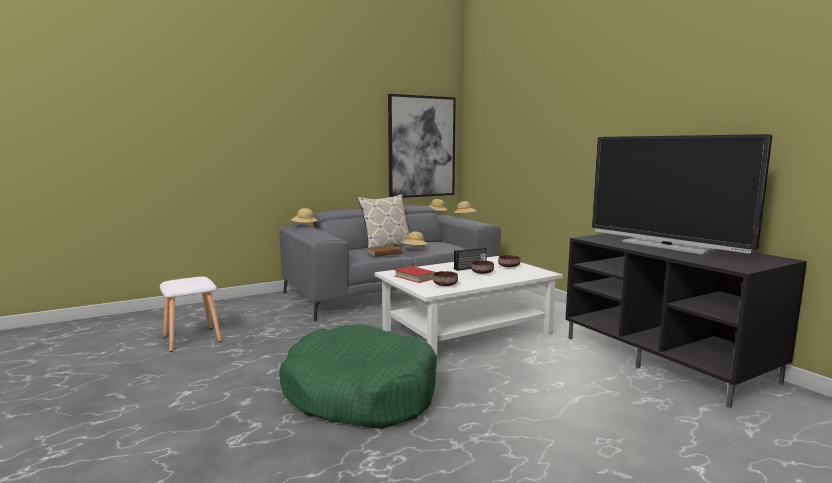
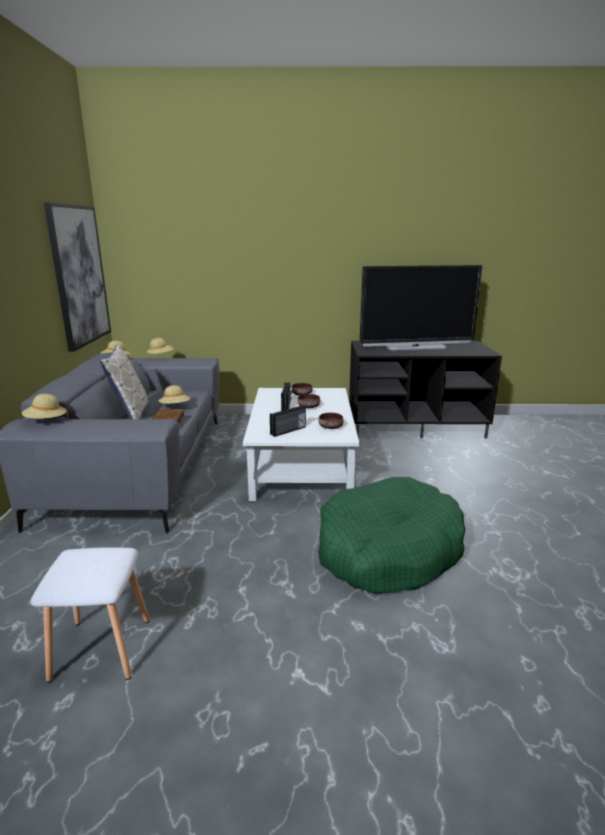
camera: 60 degrees left, 10 degrees up
(415, 277) = (288, 431): red book -> radio

